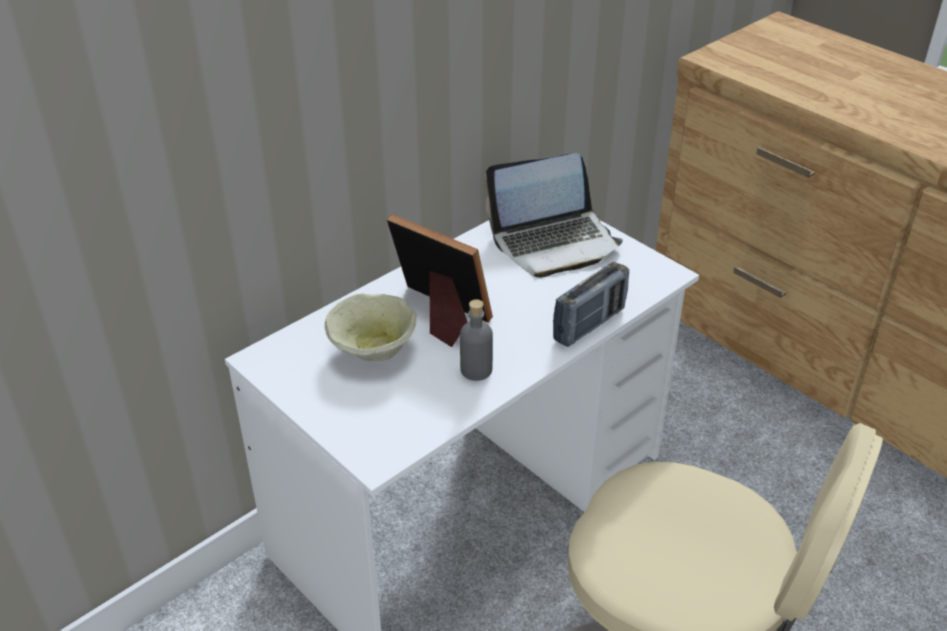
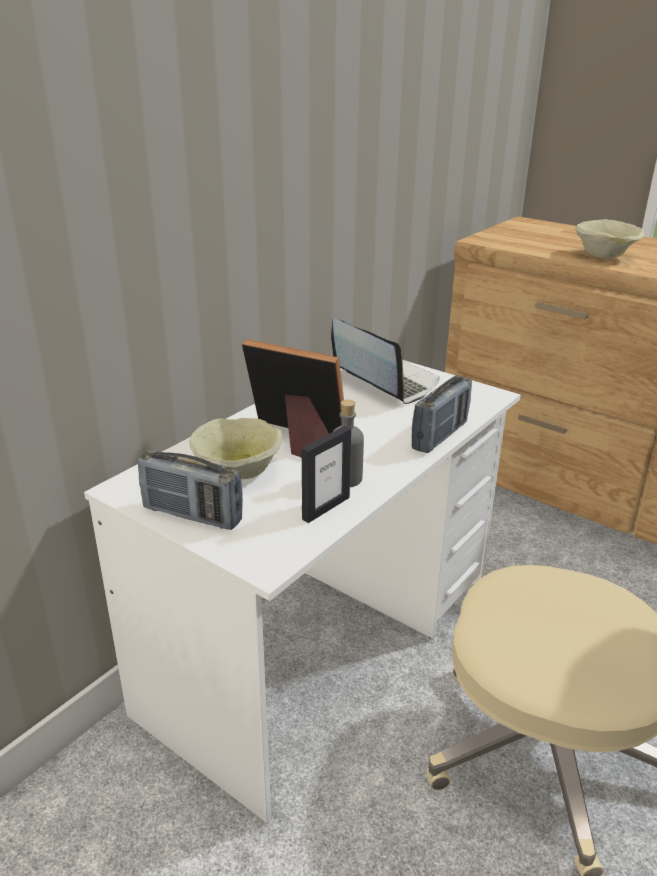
camera: 10 degrees left, 10 degrees down
(319, 397) = (192, 515): none -> radio
(446, 403) = (325, 508): none -> picture frame
(554, 242) = (384, 381): laptop -> laptop turned 105 degrees counterclockwise
(850, 97) = (605, 255): none -> beige bowl

